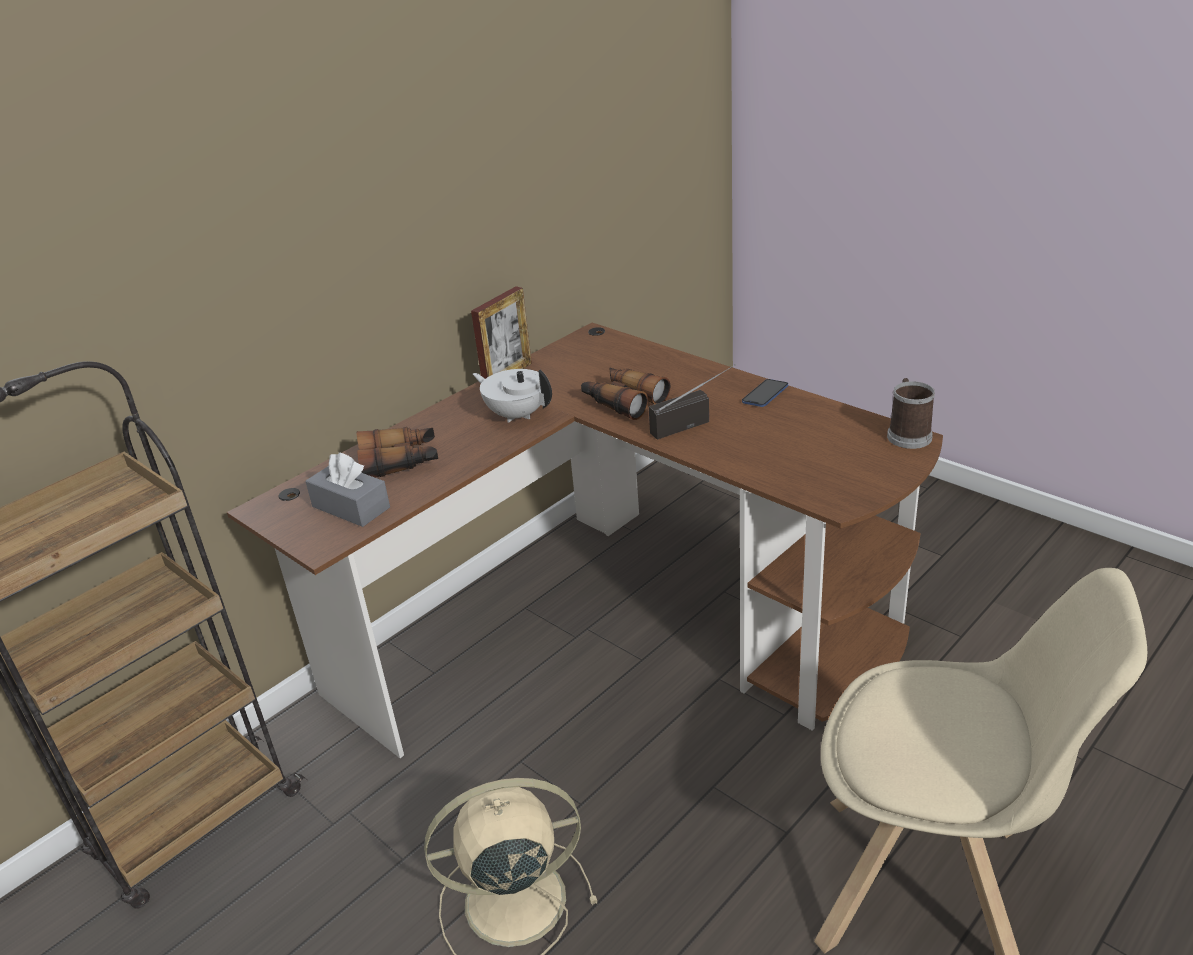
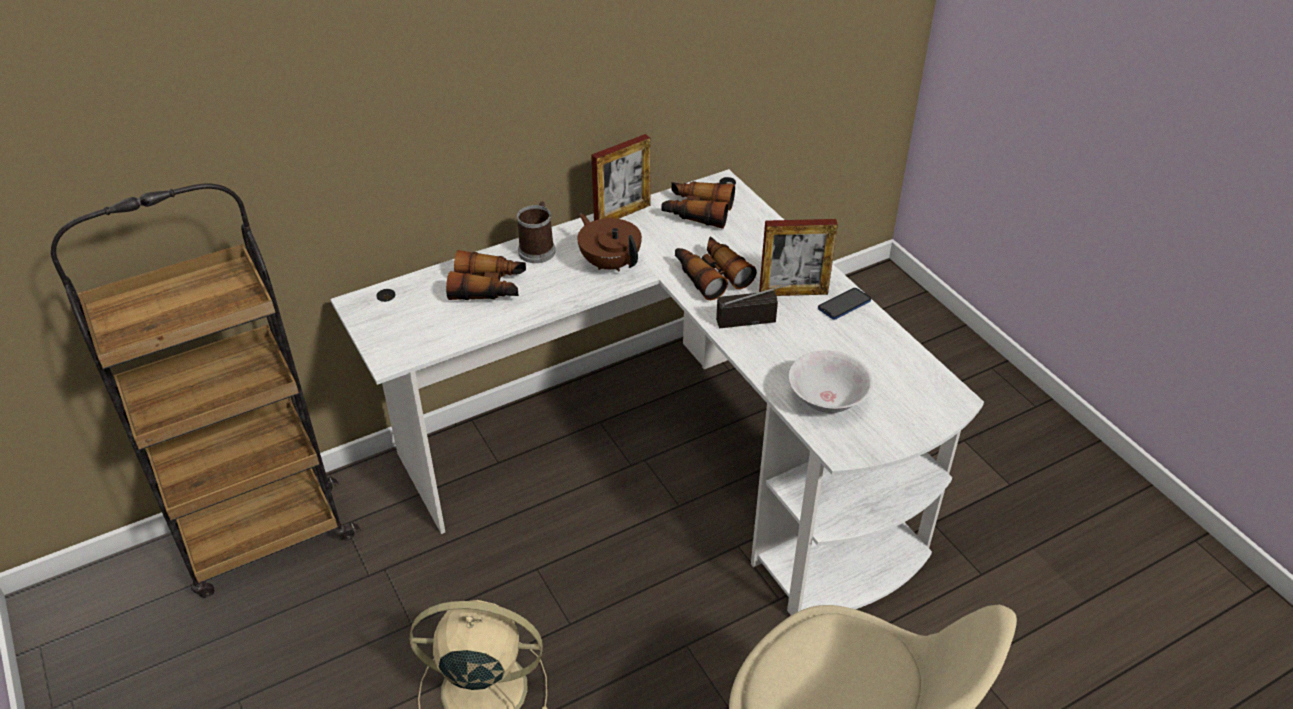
camera: 15 degrees right, 10 degrees up
(351, 507) = (429, 324): grey tissue box -> none
(517, 414) = (610, 263): white teapot -> brown teapot
(580, 358) = (697, 212): none -> binoculars
(617, 622) = (674, 461): brown desk -> white desk
(711, 396) = (793, 292): none -> picture frame
(798, 469) = (827, 400): none -> white bowl
(907, 434) = (950, 391): mug -> mug (538, 249)

